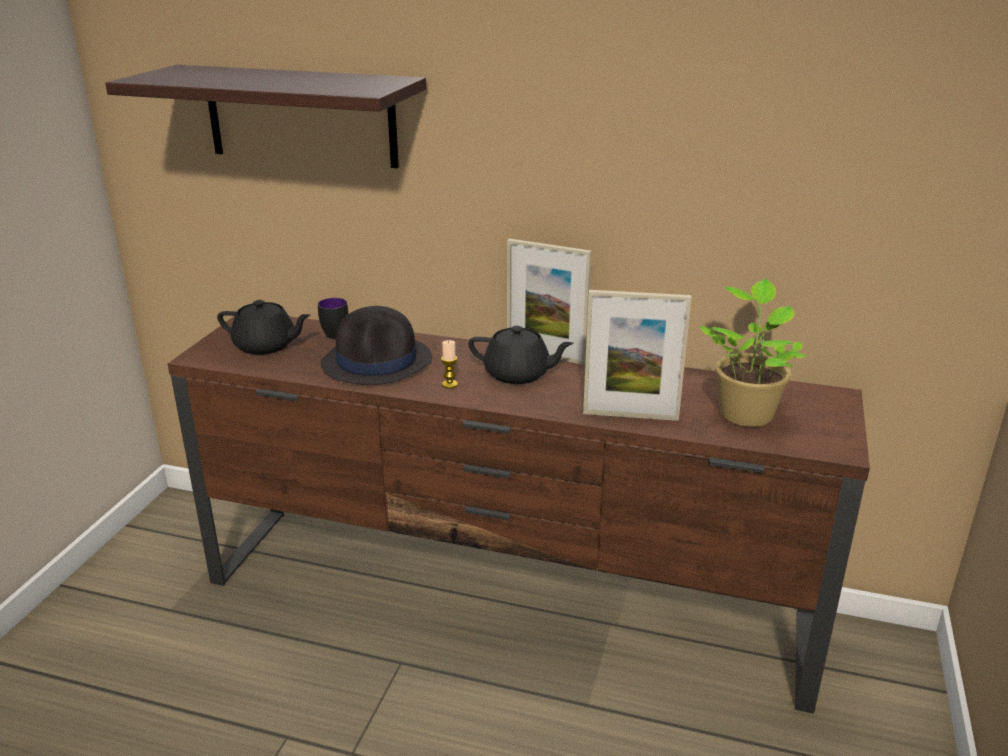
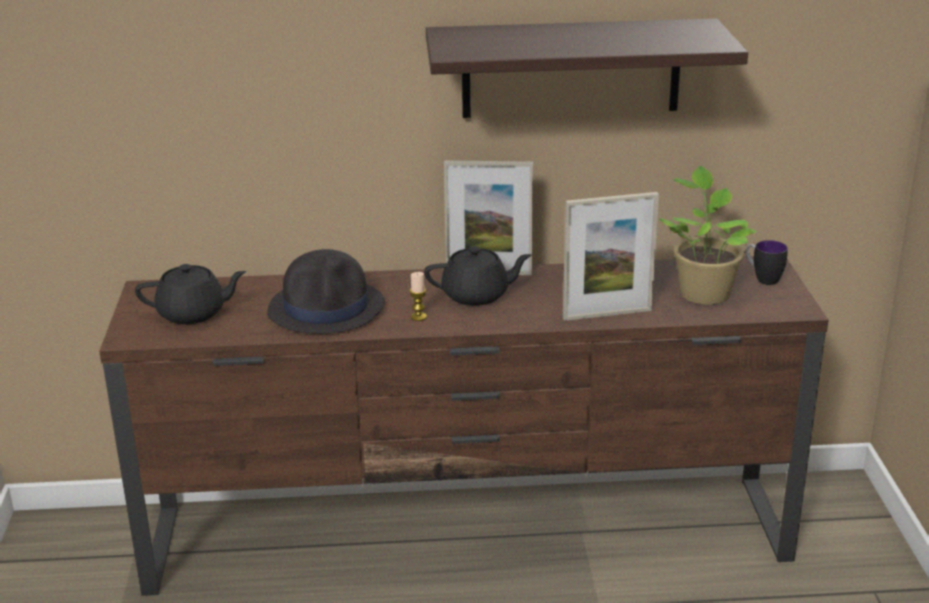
camera: 20 degrees left, 0 degrees up
(300, 116) = (198, 59): shelf -> shelf (571, 68)
(334, 332) = (253, 287): mug -> mug (762, 278)

